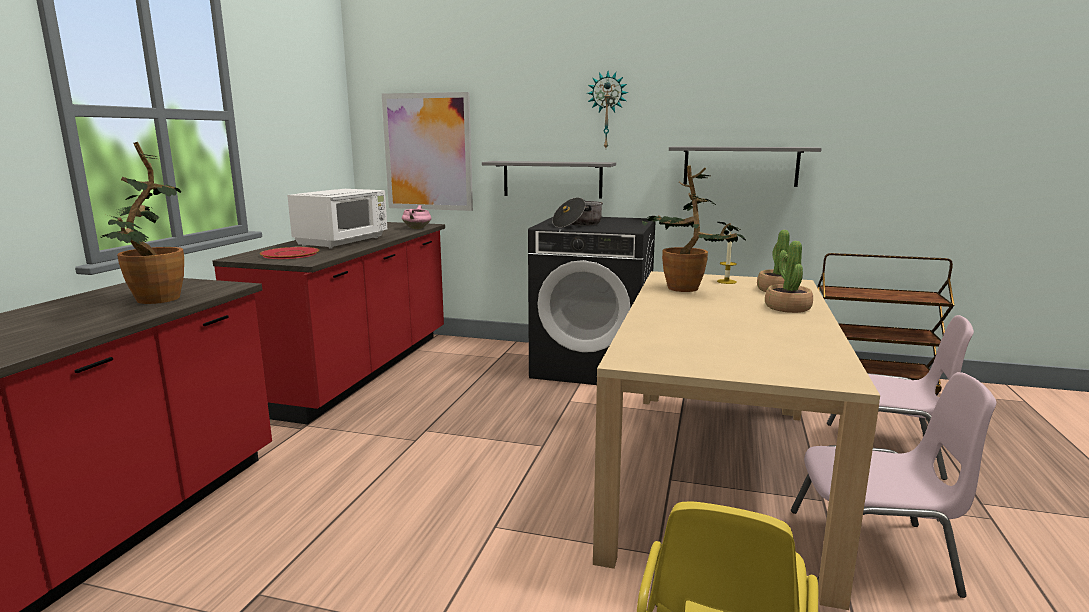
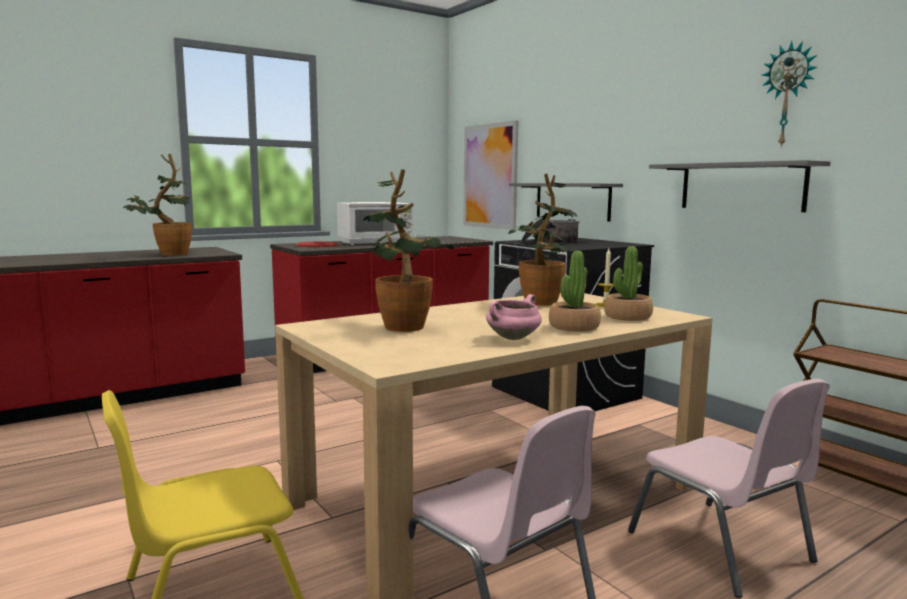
camera: 40 degrees right, 5 degrees down
(417, 228) = (458, 241): pink cooking pot -> pink cooking pot (513, 338)
(607, 110) = (617, 130): wall clock -> wall clock (788, 95)
(692, 337) = (403, 325): none -> potted plant

